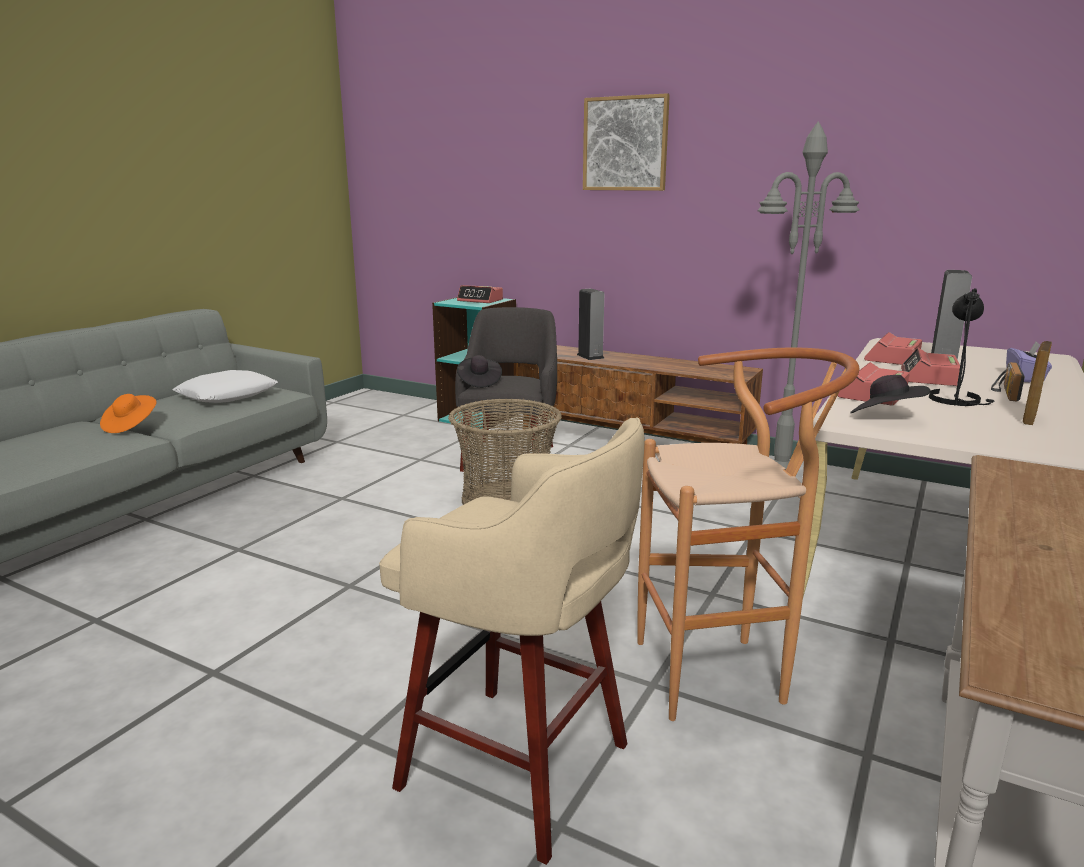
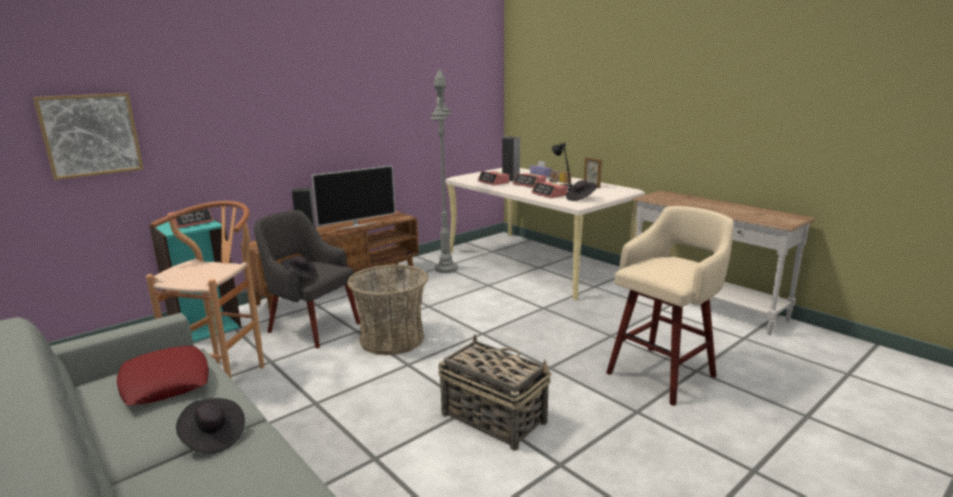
camera: 70 degrees left, 0 degrees up
(130, 426) = (212, 437): orange hat -> black hat
(227, 395) = (165, 382): white pillow -> red pillow
(326, 603) = (492, 417): none -> basket
(625, 144) = (284, 79): picture -> picture (91, 135)
(662, 365) = (357, 225): none -> television
(724, 673) = (607, 320): brown stool -> brown stool (227, 375)

